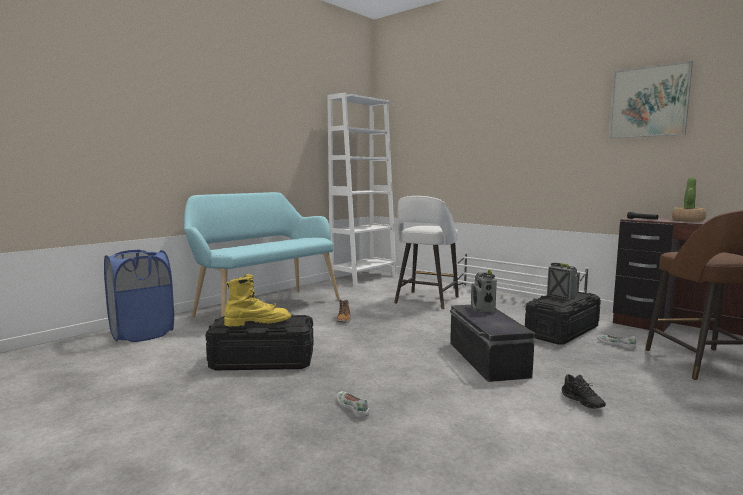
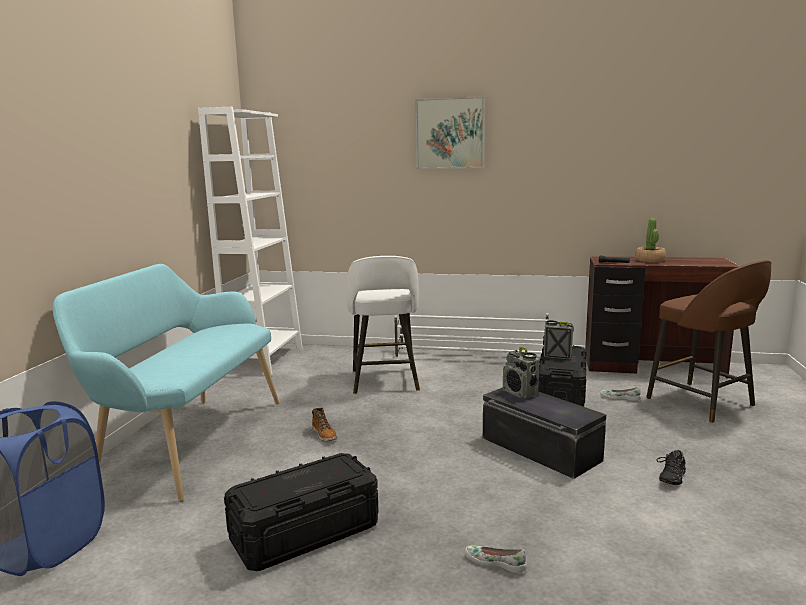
camera: 30 degrees left, 5 degrees up
(258, 323) = (302, 485): yellow boot -> none
(581, 403) = (670, 477): black shoe -> black shoe turned 90 degrees clockwise
(649, 102) = (602, 137): picture -> picture (450, 133)

